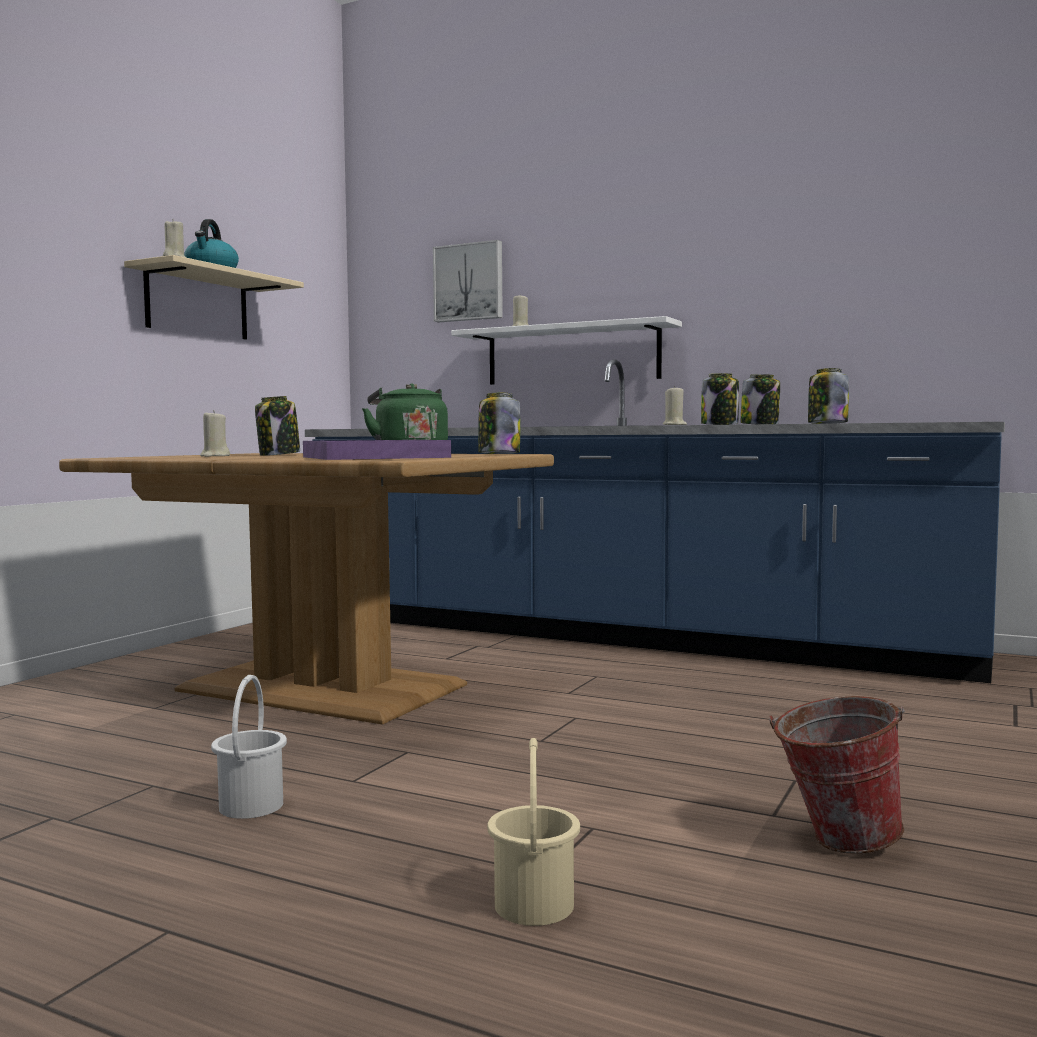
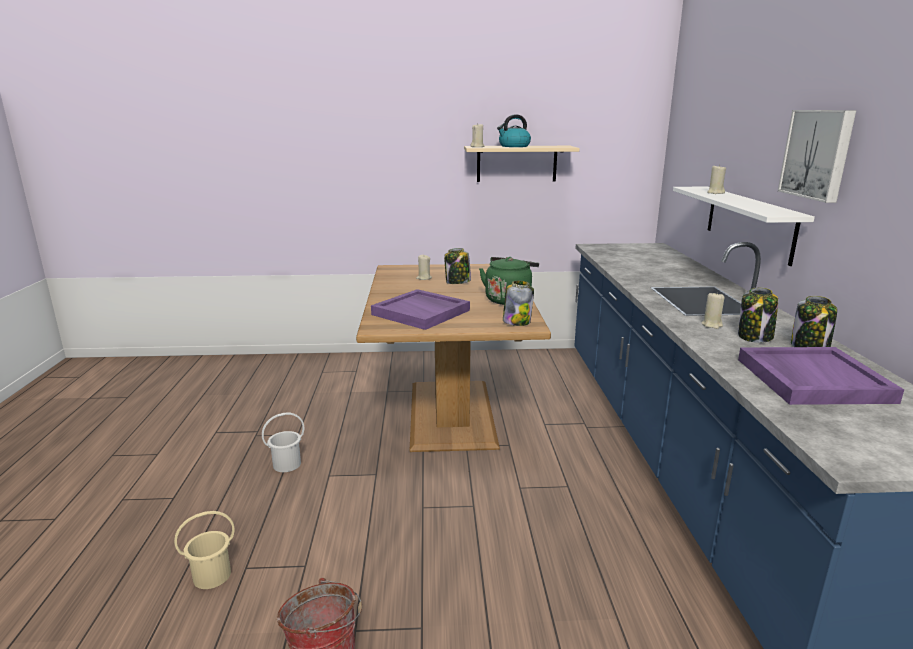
camera: 60 degrees right, 15 degrees up
(469, 282) = (712, 143): picture -> picture (818, 154)
(827, 423) = (811, 379): jar -> purple tray

